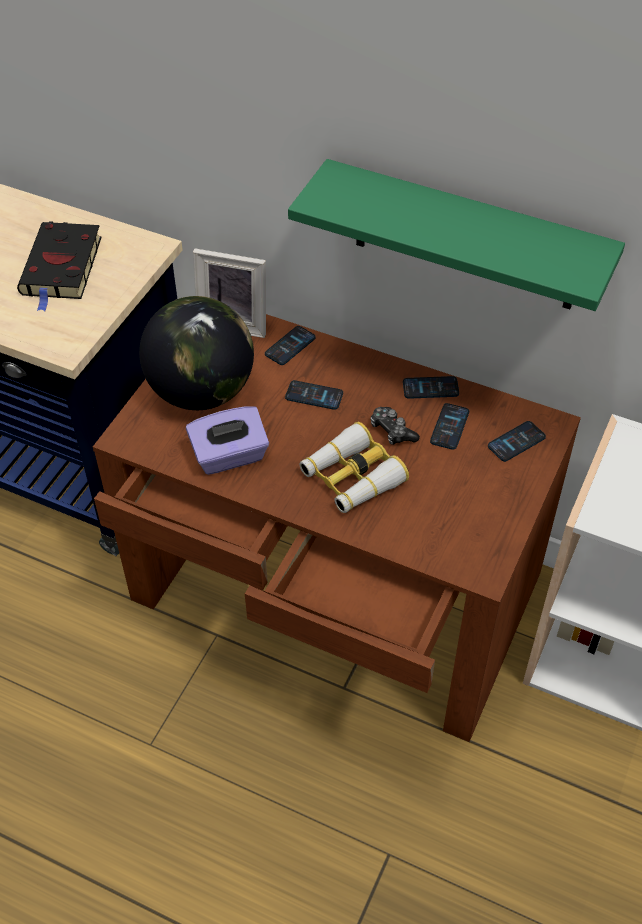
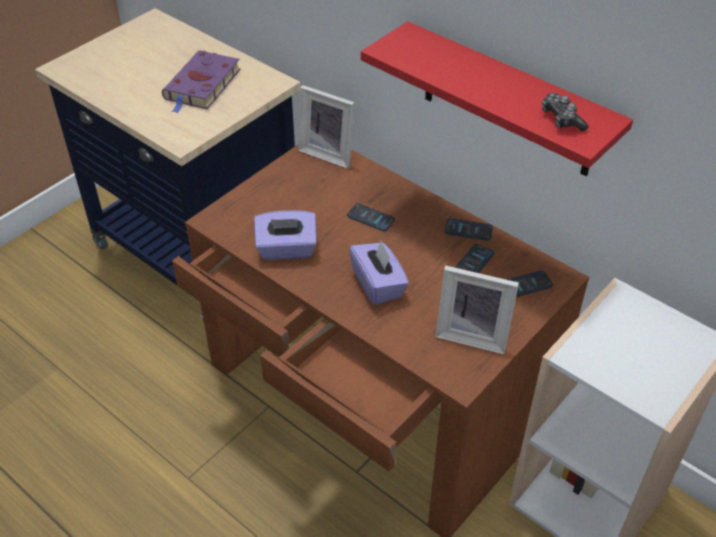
camera: 15 degrees right, 5 degrees down
(61, 268) = (202, 86): black book -> purple book
(201, 392) = (283, 198): globe -> none
(290, 346) = (365, 178): phone -> none
(352, 477) = (378, 285): binoculars -> purple tissue box
(392, 431) = (424, 256): game controller -> game controller (561, 119)
(465, 237) = (508, 101): green shelf -> red shelf
(478, 514) = (473, 334): none -> picture frame

